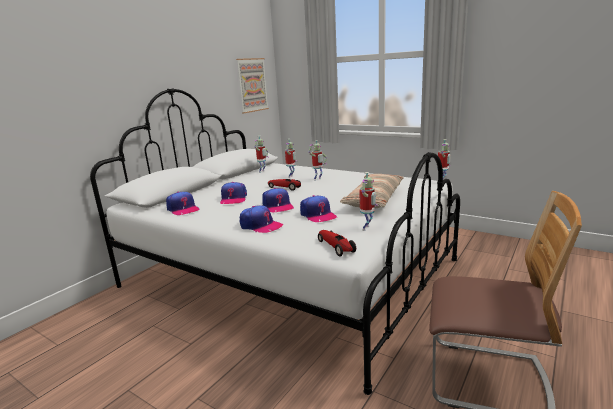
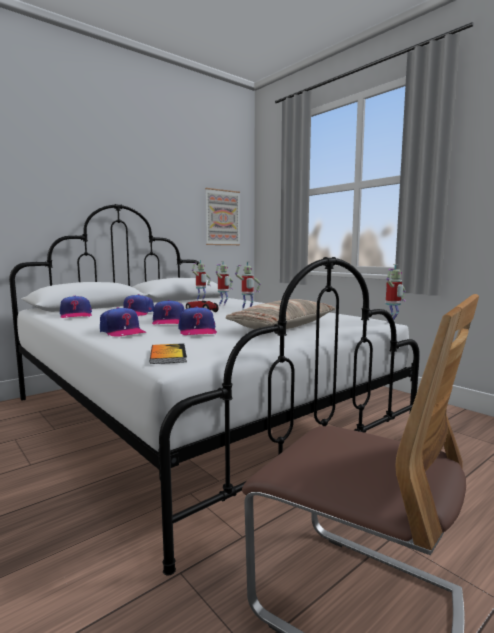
camera: 15 degrees right, 10 degrees down
(336, 247) = (168, 355): toy car -> book
(367, 228) = (233, 346): toy robot -> none

